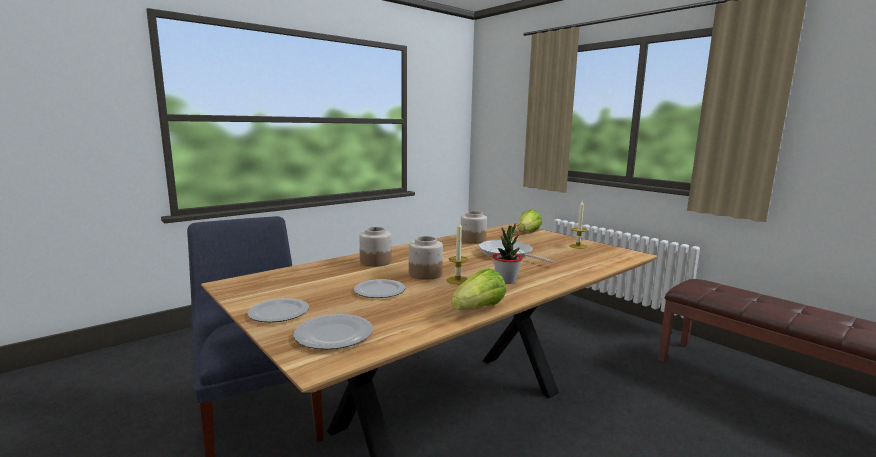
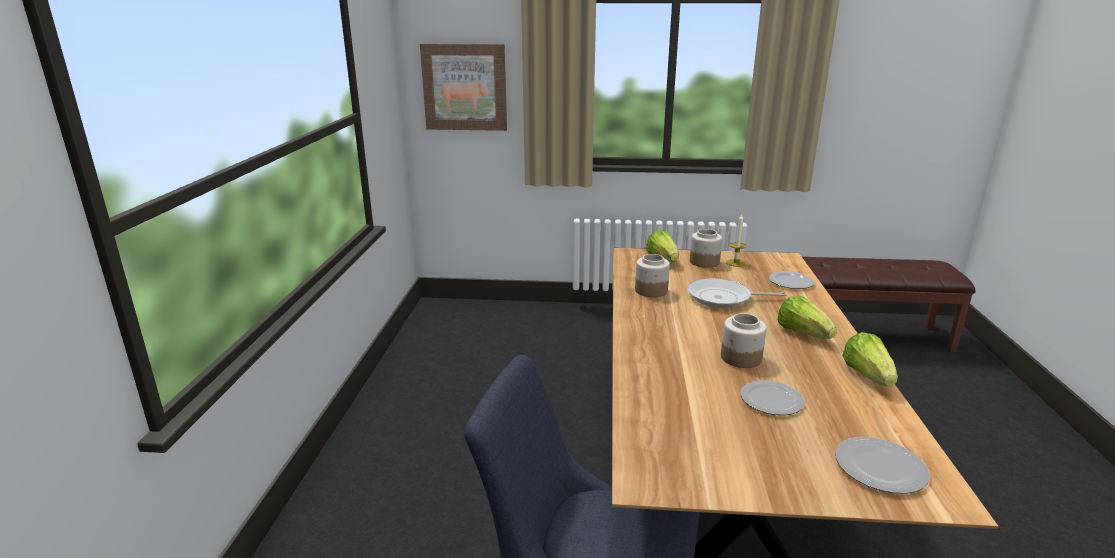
camera: 45 degrees left, 10 degrees up
(278, 312) = (788, 479): plate -> plate (790, 282)
(375, 262) = (664, 365): jar -> jar (704, 262)
(457, 280) = (778, 352): candle -> none
(501, 116) = (465, 87): none -> picture
(506, 281) = (803, 333): potted plant -> lettuce

